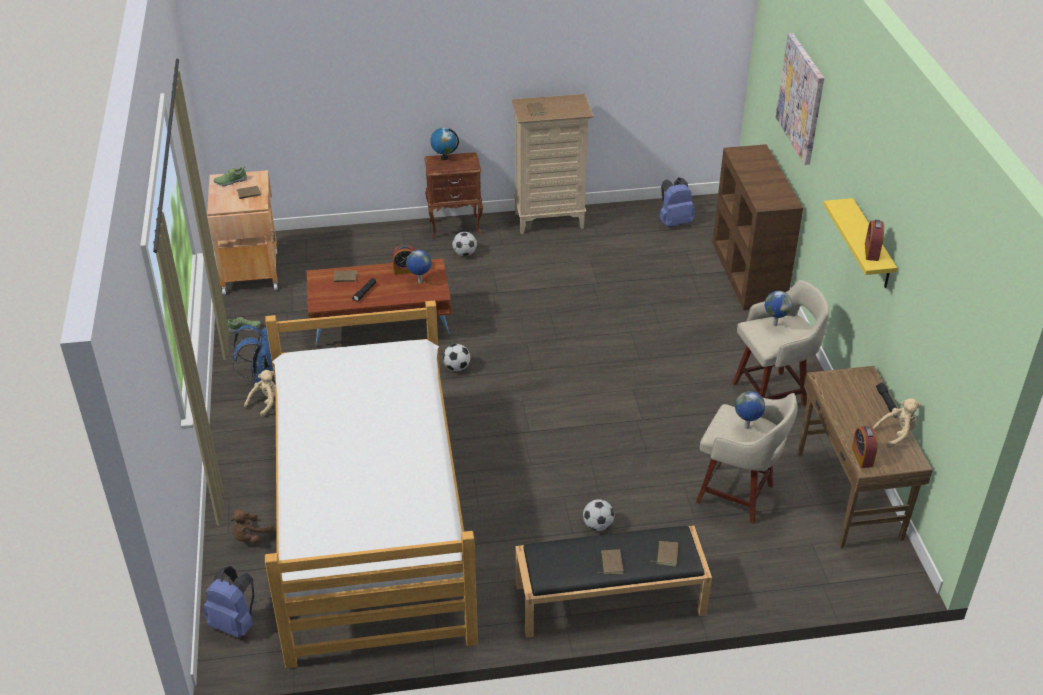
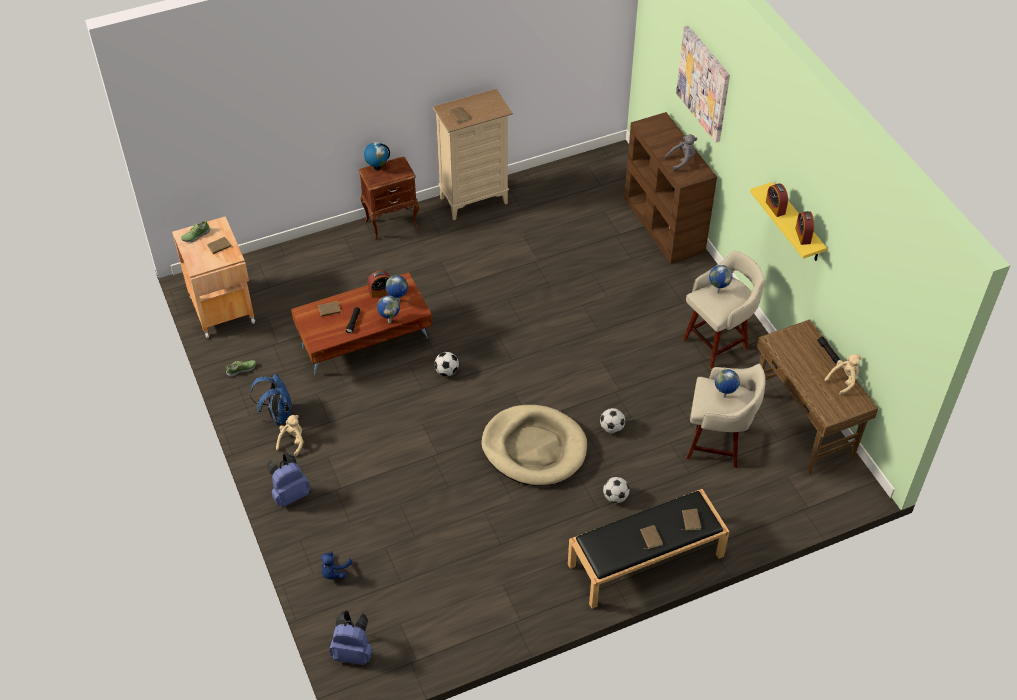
camera: 15 degrees left, 10 degrees up
(251, 537) = (334, 572): brown plush toy -> blue plush toy
(370, 522) = (429, 536): bed -> none
(403, 298) = (389, 321): none -> globe
(464, 254) = (410, 251): football -> football (611, 428)
(523, 458) = (534, 448): none -> beige dog bed
(674, 222) = (584, 181): blue backpack -> blue backpack (290, 494)
(768, 188) = (682, 160): none -> grey plush toy
(862, 457) = (823, 407): alarm clock -> alarm clock (775, 208)

